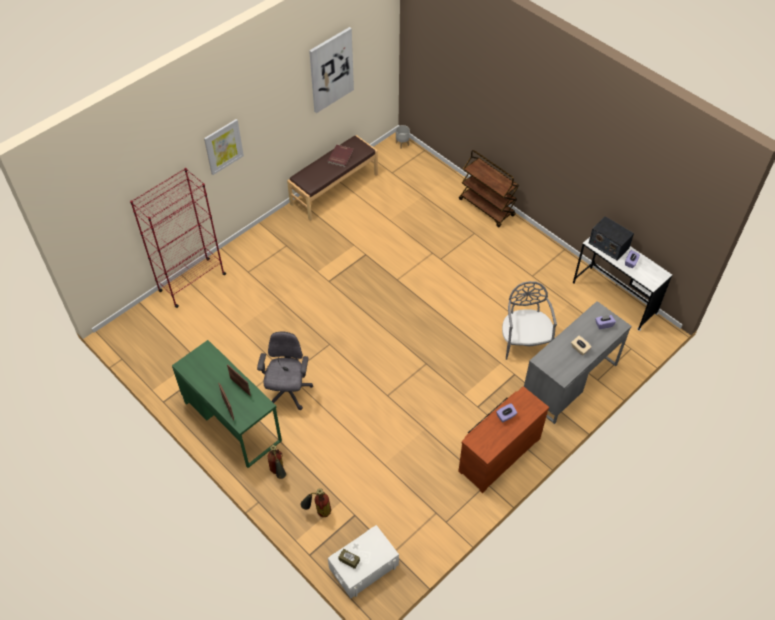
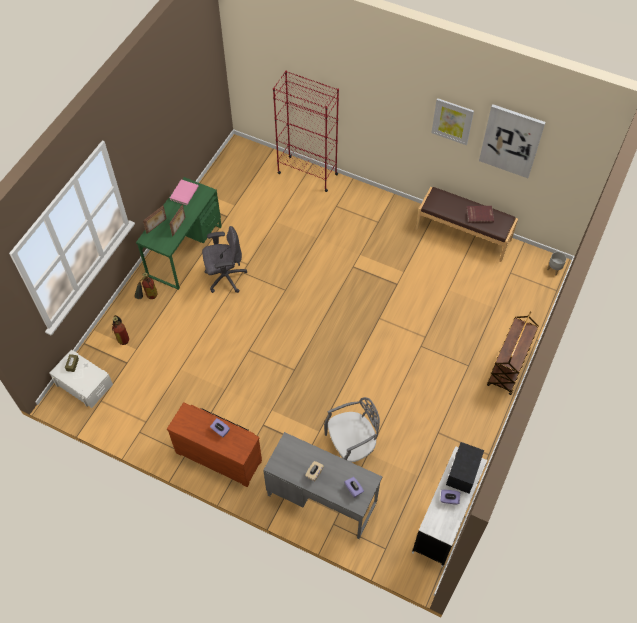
camera: 70 degrees right, 5 degrees up
(195, 371) = (183, 193): none -> pink book
(223, 146) = (380, 105): picture -> picture (452, 121)

